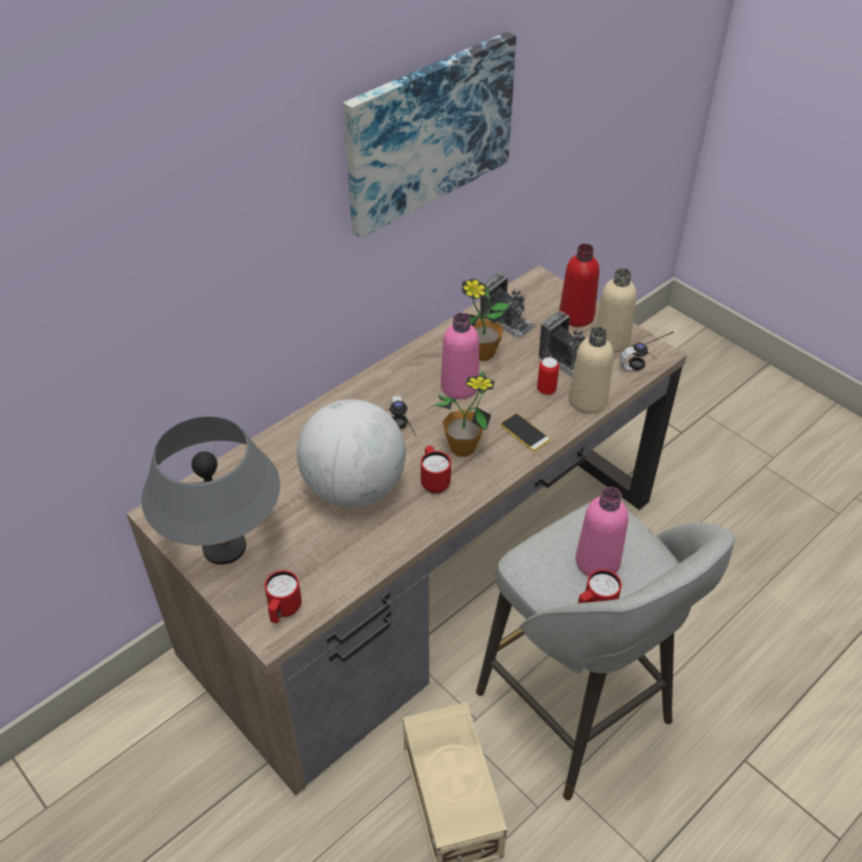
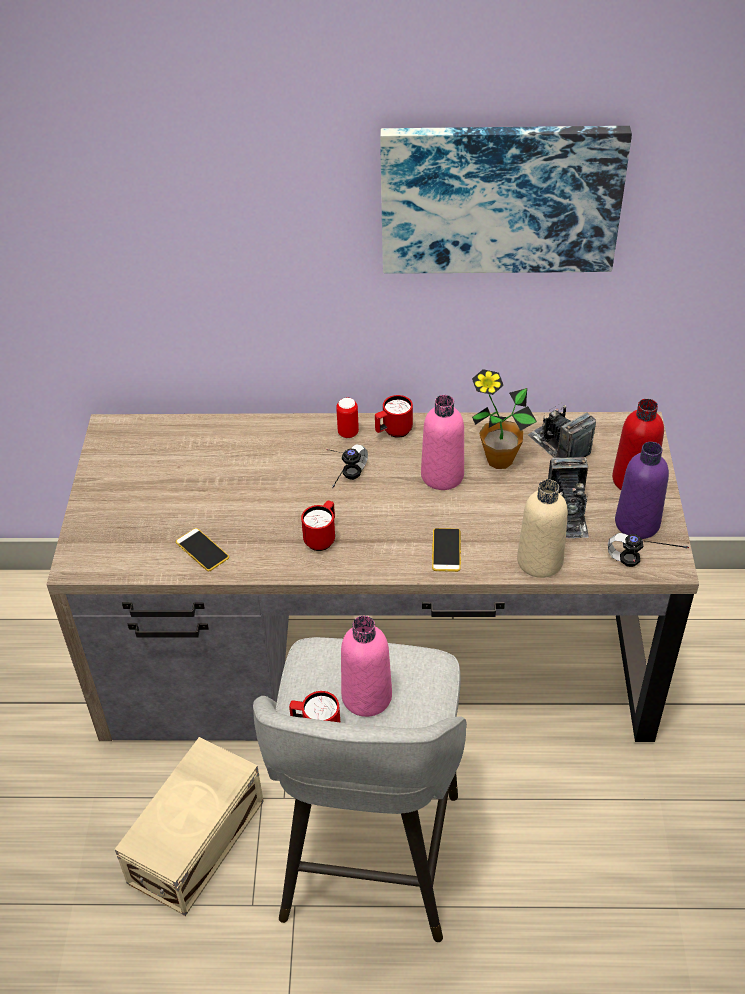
camera: 45 degrees right, 0 degrees up
(225, 548) = (120, 483): grey table lamp -> none
(283, 611) = (101, 555): red mug -> red mug (393, 432)
(354, 488) = (256, 502): globe -> none
(359, 550) = (202, 550): none -> phone
(463, 448) = (378, 527): potted plant -> none
(507, 322) = (559, 445): camera -> camera turned 150 degrees clockwise
(546, 390) = (514, 527): can -> can (348, 433)
(611, 341) = (637, 523): beige bottle -> purple bottle

